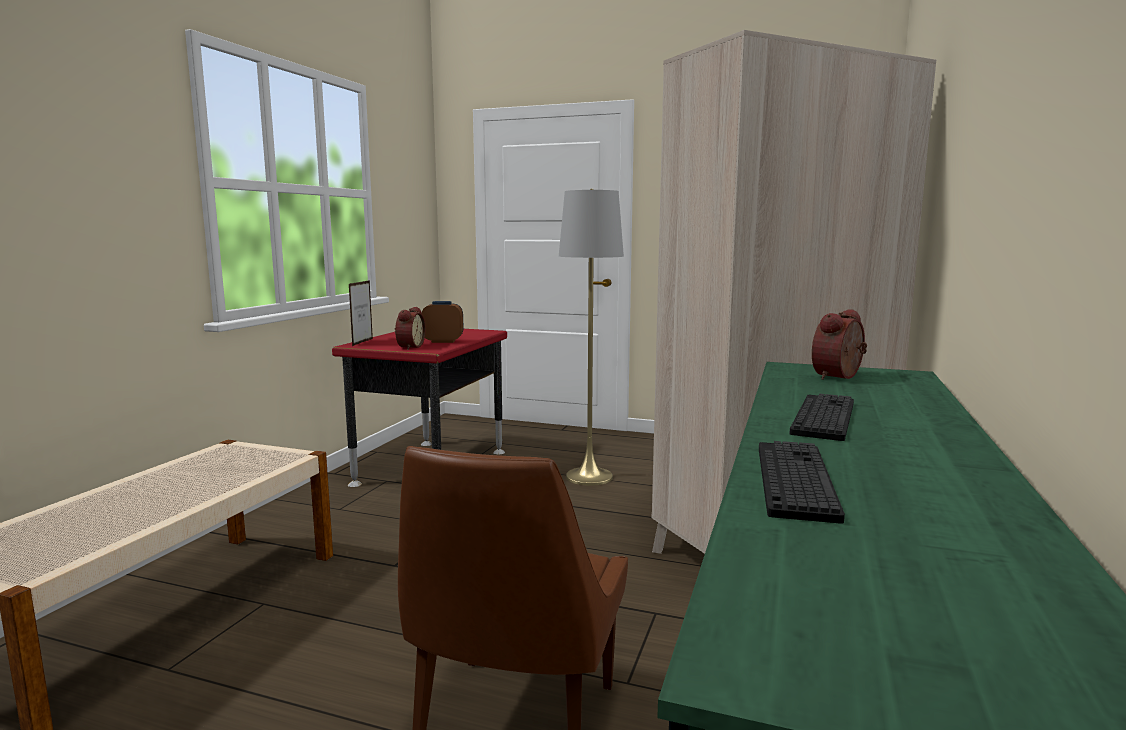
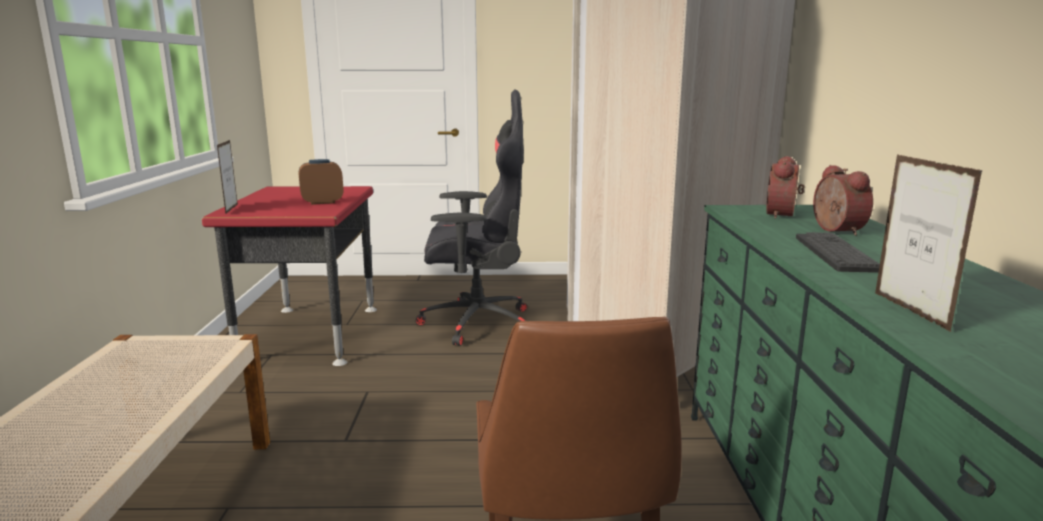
camera: 20 degrees left, 5 degrees up
(409, 347) = (294, 211): alarm clock -> alarm clock (834, 230)
(589, 477) = (476, 323): grey floor lamp -> black office chair
(795, 480) = (910, 311): keyboard -> picture frame

